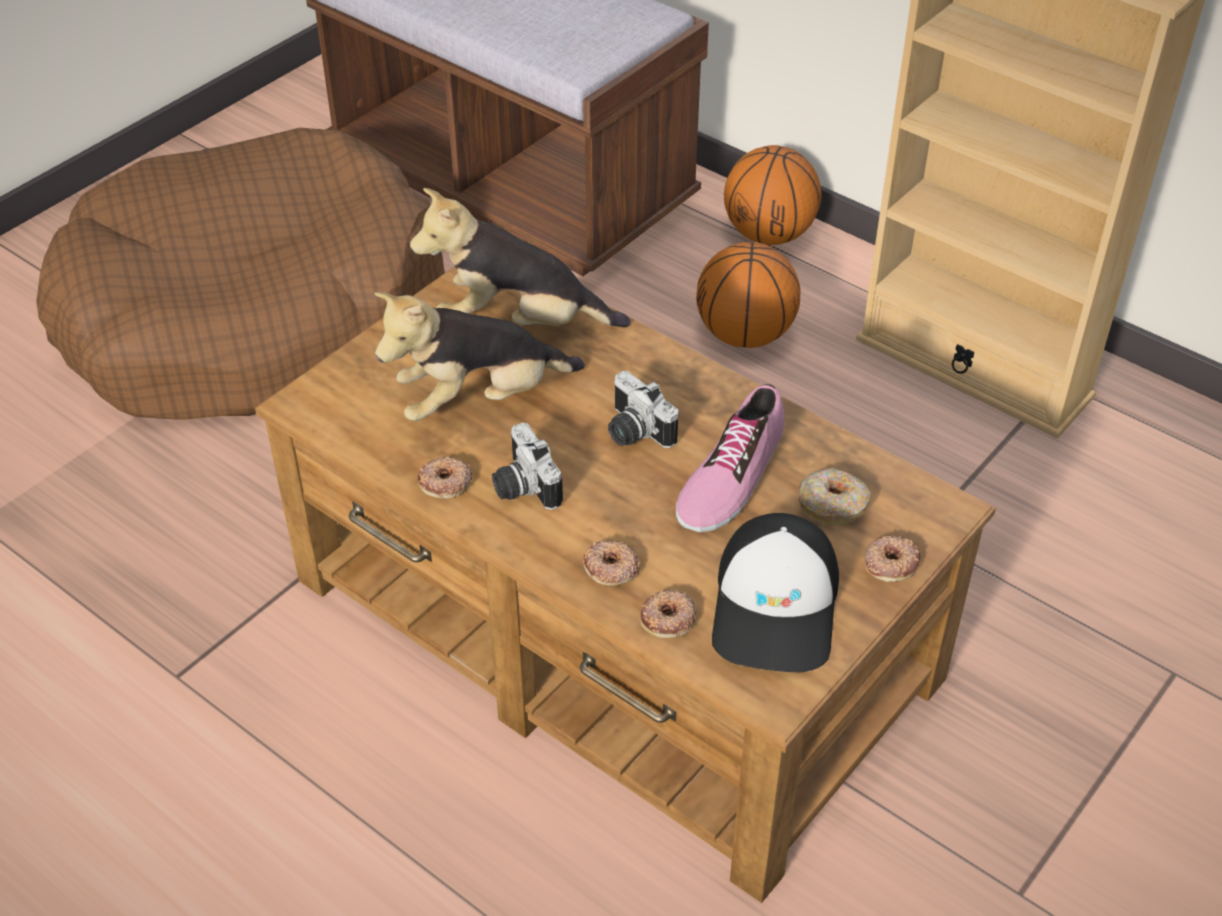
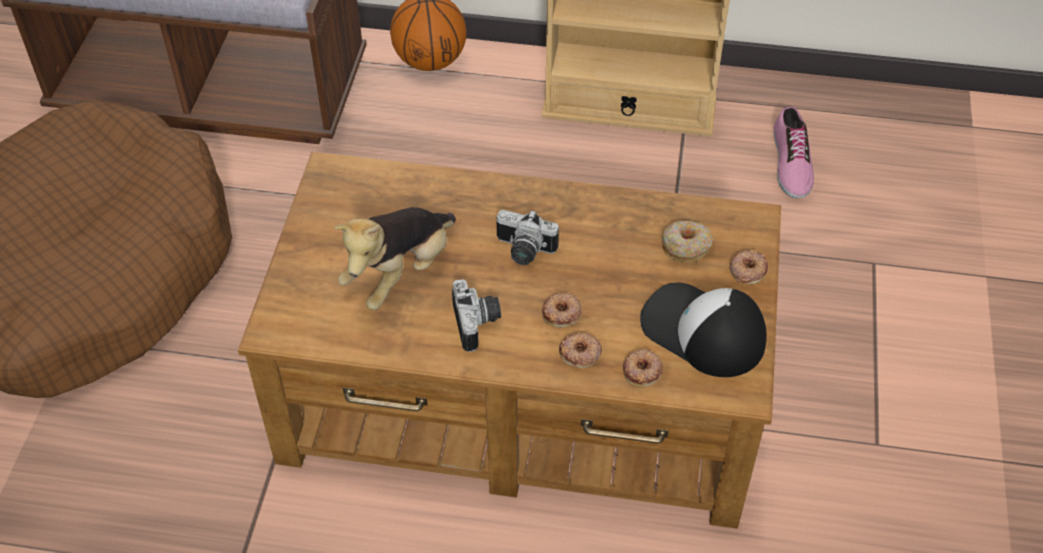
camera: 30 degrees left, 5 degrees up
(445, 482) = (424, 344): donut -> donut (562, 313)
(519, 323) = (383, 204): plush toy -> none
(521, 487) = (478, 323): camera -> camera turned 135 degrees counterclockwise
(730, 475) = (608, 254): shoe -> shoe (789, 162)
(744, 335) = (464, 144): basketball -> none
(776, 607) = (702, 331): cap -> cap turned 150 degrees clockwise

